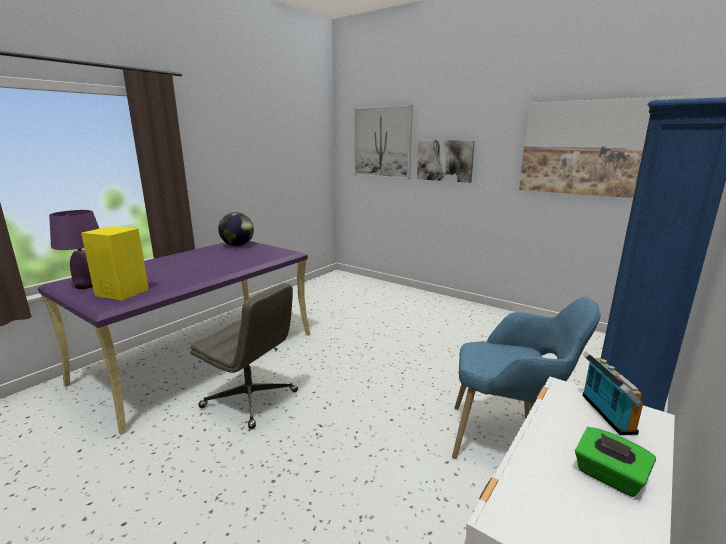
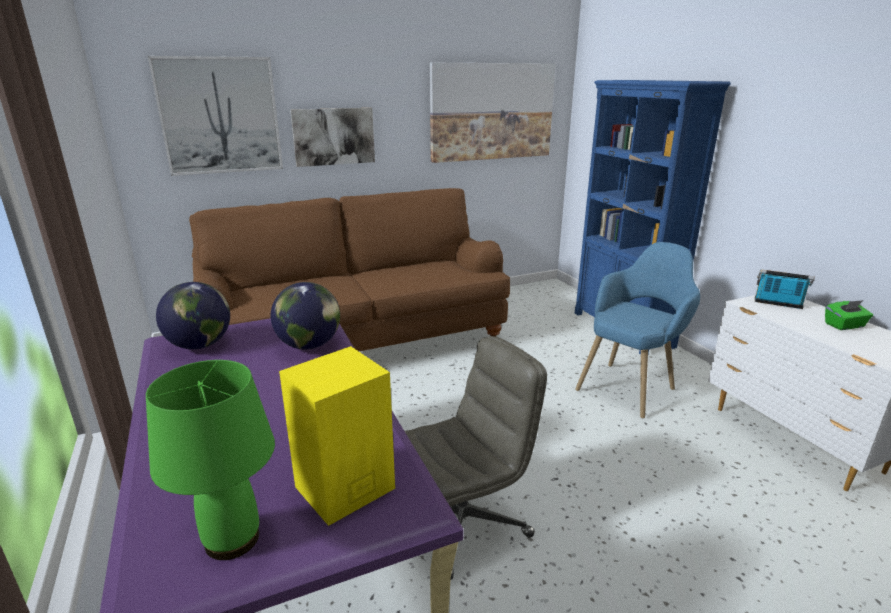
camera: 60 degrees left, 5 degrees up
(88, 285) = (232, 538): purple table lamp -> green table lamp
(253, 259) = (309, 345): none -> globe
(406, 307) = (358, 341): none -> brown sofa

